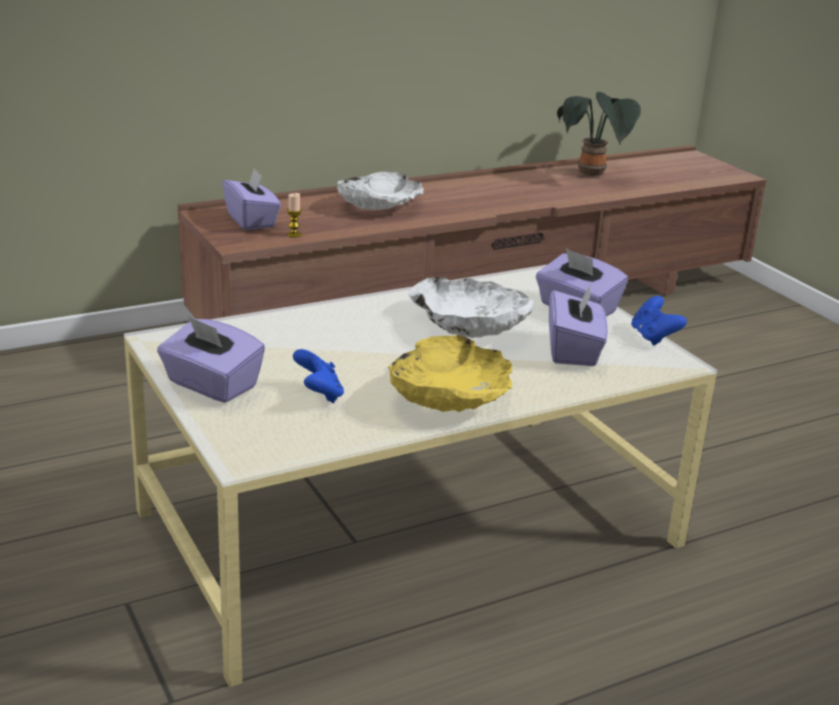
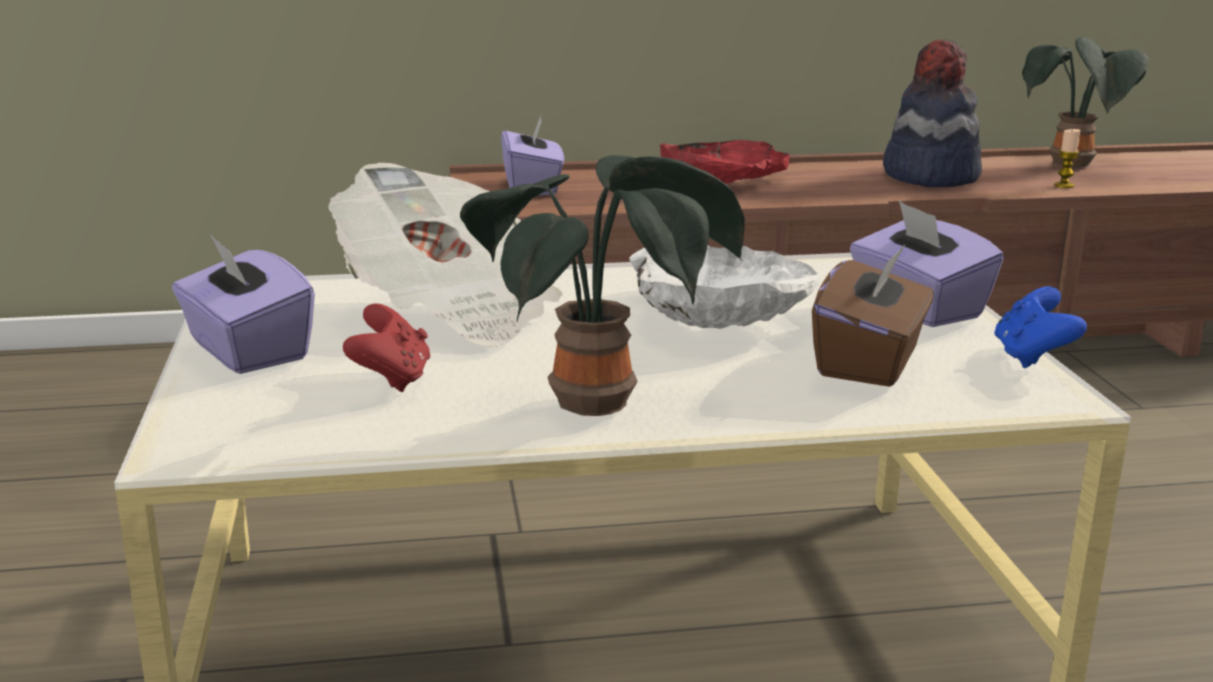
camera: 20 degrees right, 5 degrees down
(294, 234) = (575, 204): candle -> candle (1064, 185)
(310, 340) = (450, 310): none -> newspaper
(319, 395) = (392, 379): blue game controller -> red game controller
(380, 205) = (724, 182): white bowl -> red bowl
(450, 395) = (601, 402): yellow bowl -> potted plant
(509, 190) = (929, 176): none -> hat
(573, 350) = (870, 362): purple tissue box -> brown tissue box

